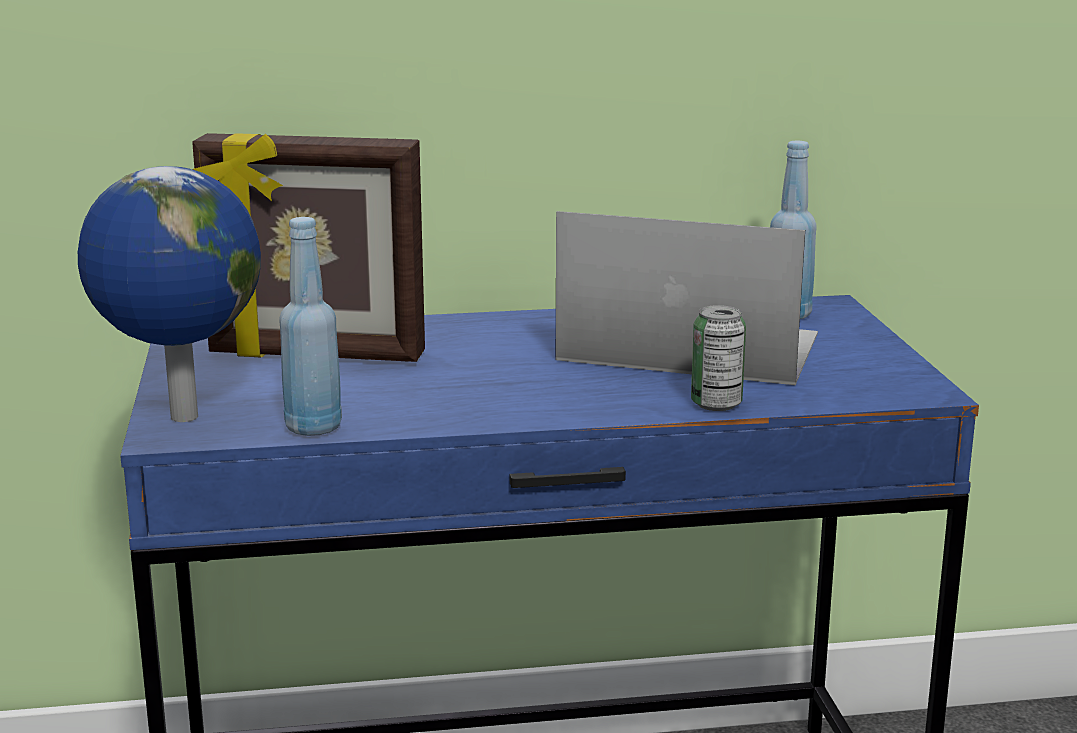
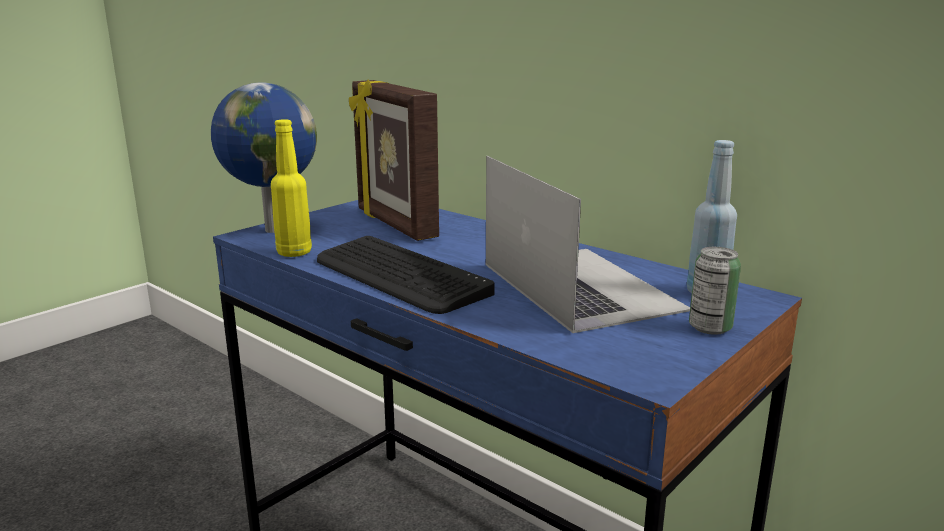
camera: 50 degrees right, 0 degrees up
(313, 427) = (294, 252): blue bottle -> yellow bottle
(513, 402) = (399, 276): none -> keyboard
(716, 404) = (490, 321): can -> can (710, 327)

